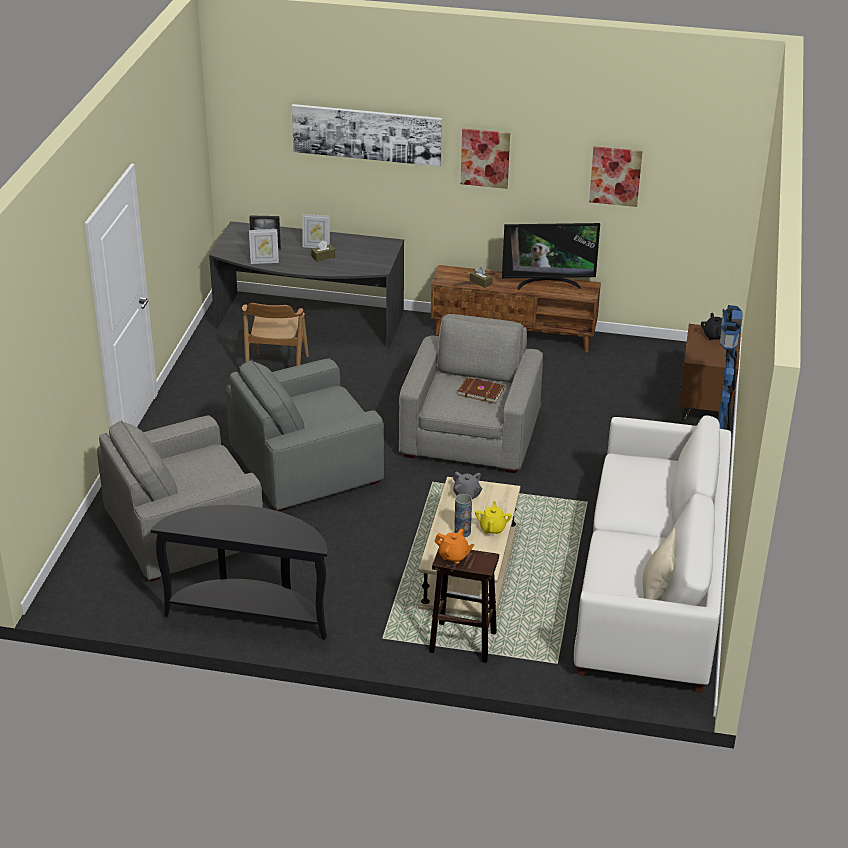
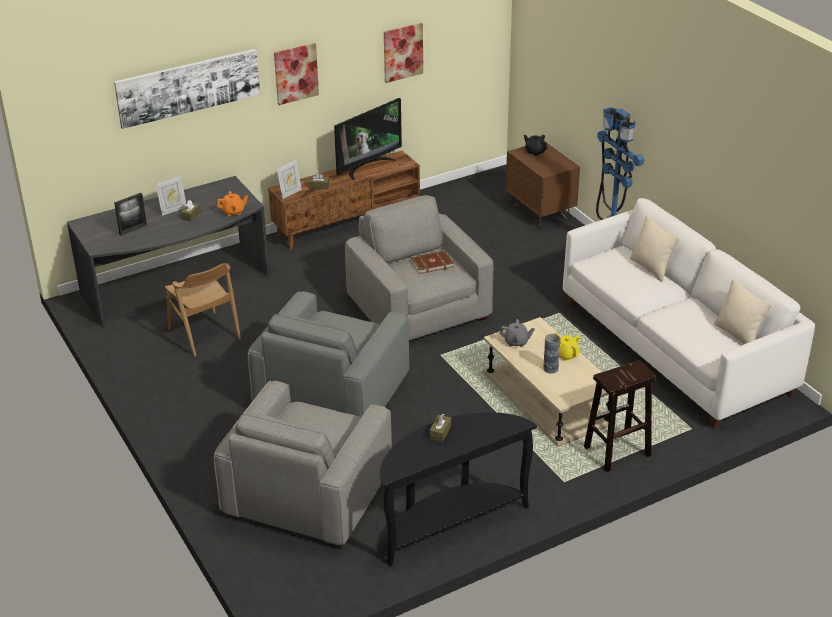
camera: 40 degrees left, 0 degrees up
(247, 516) = (440, 432): none -> brown tissue box
(264, 261) = (147, 240): picture frame -> picture frame (290, 193)
(453, 556) = (615, 377): orange teapot -> orange teapot (233, 212)
(668, 492) = (651, 268): none -> beige pillow

